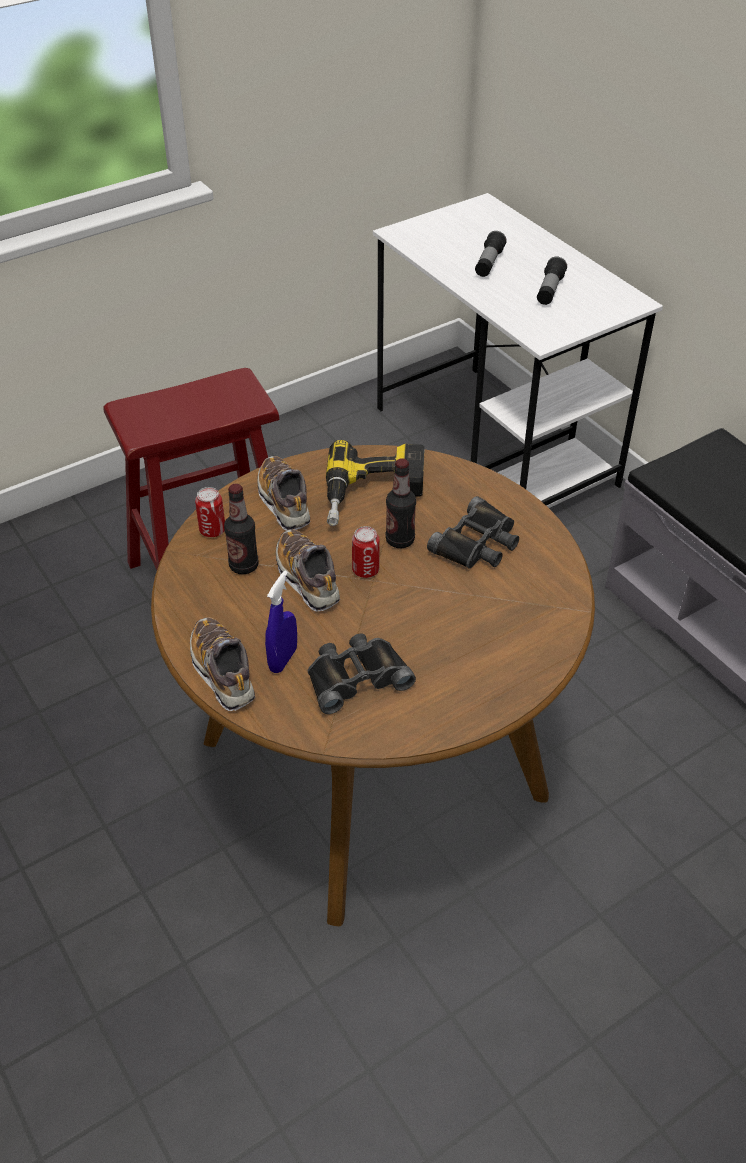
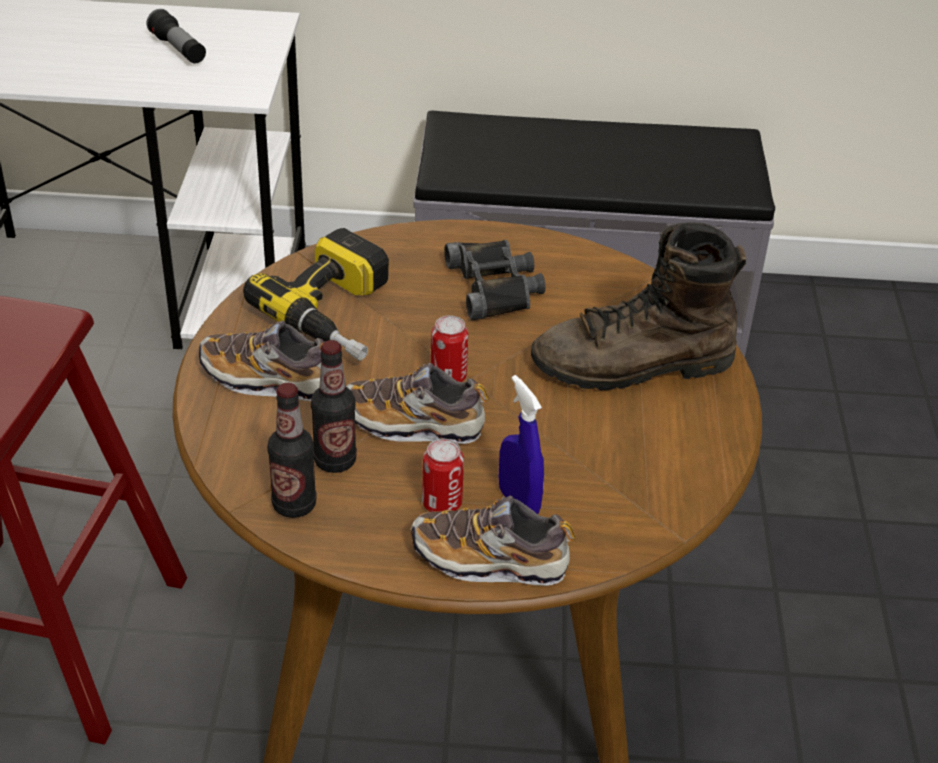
camera: 55 degrees left, 5 degrees down
(212, 530) = (243, 456): can -> can (442, 503)
(356, 677) = (598, 463): black binoculars -> none
(400, 540) = (431, 331): bottle -> bottle (294, 505)
(470, 646) = (633, 366): none -> brown boot
(488, 263) = (75, 55): flashlight -> none

